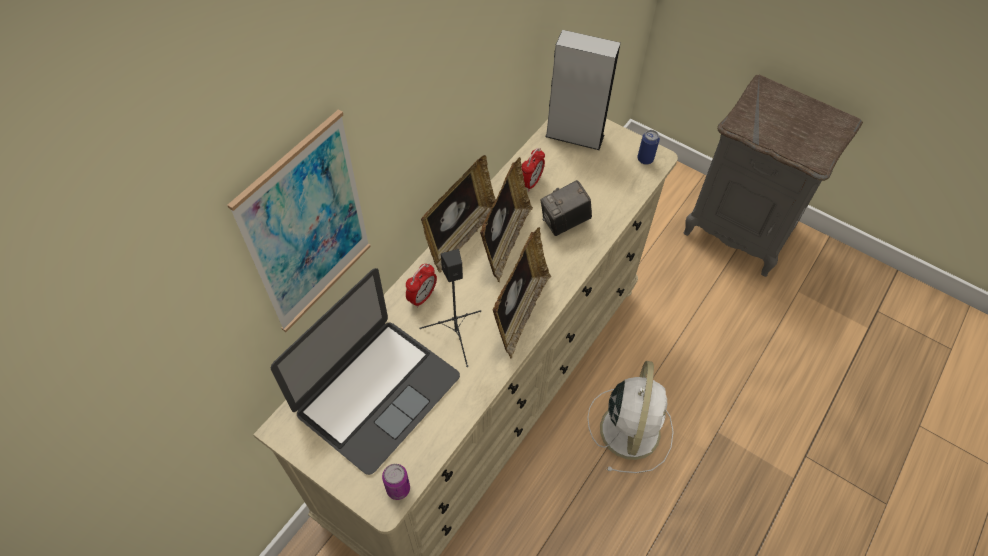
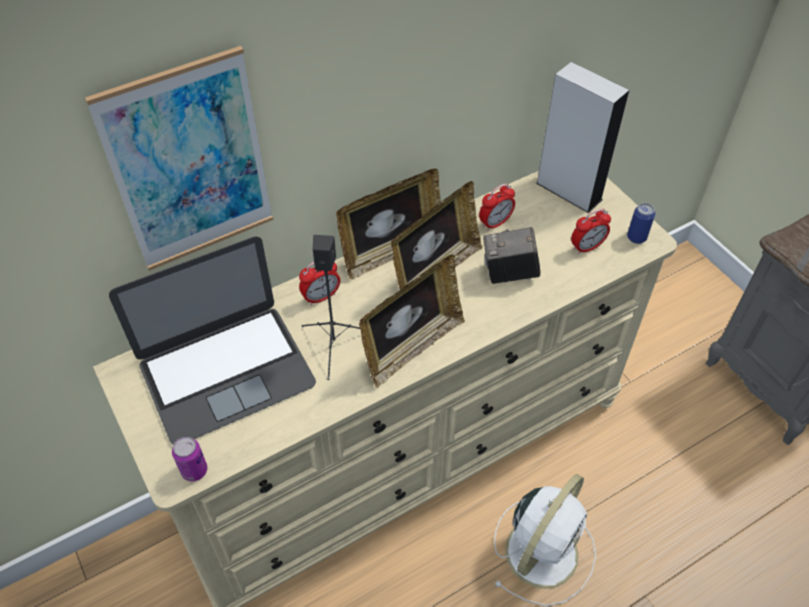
camera: 25 degrees right, 5 degrees down
(612, 180) = (587, 247): none -> alarm clock

